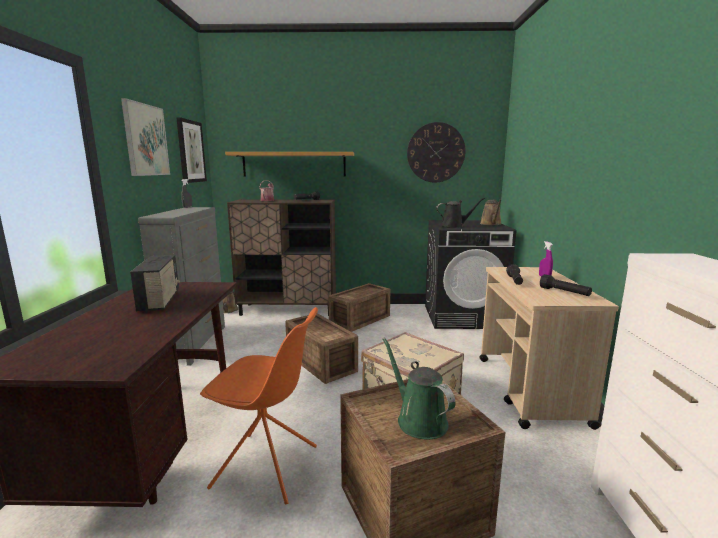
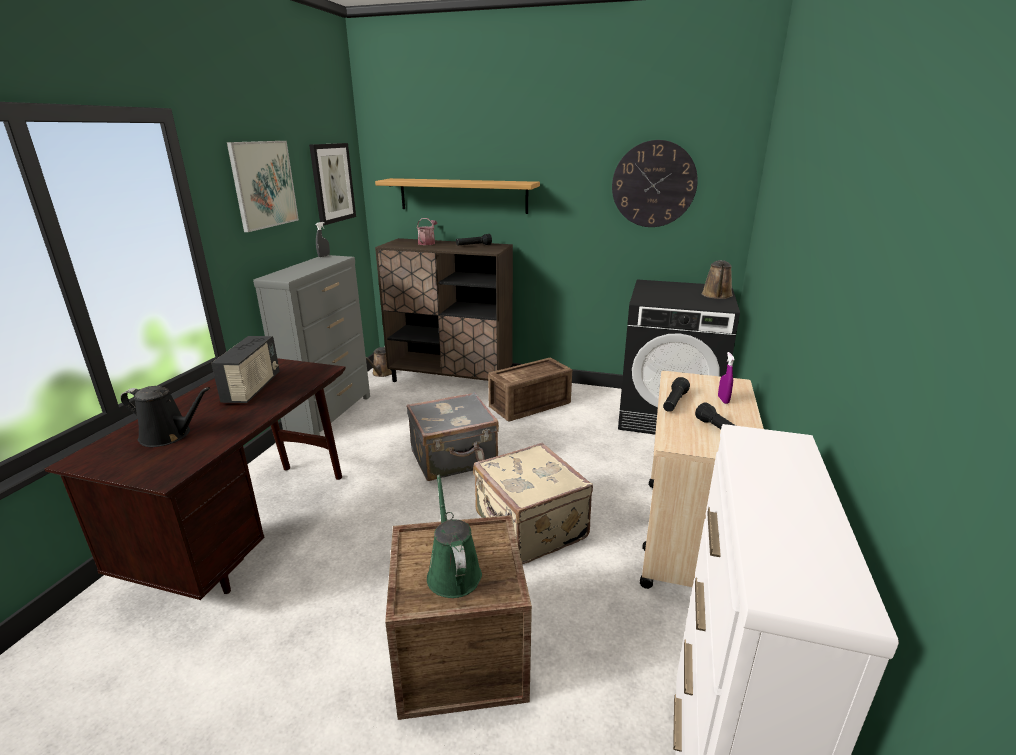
camera: 15 degrees right, 10 degrees up
(267, 467) = (341, 577): orange chair -> none
(321, 362) = (454, 459): crate -> grey suitcase
(454, 226) = (657, 297): black watering can -> black watering can (169, 435)

